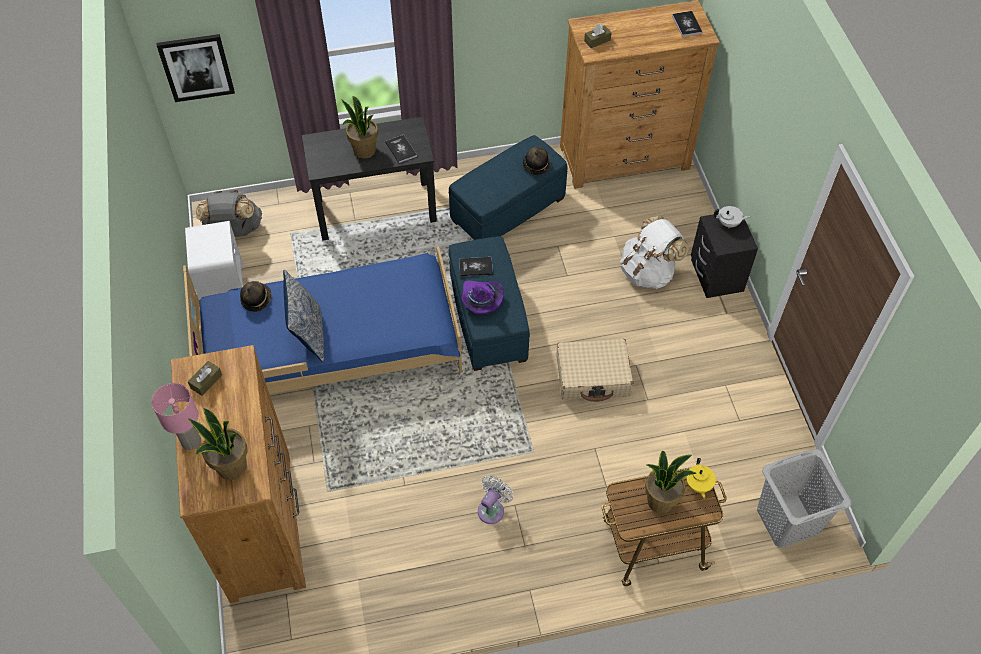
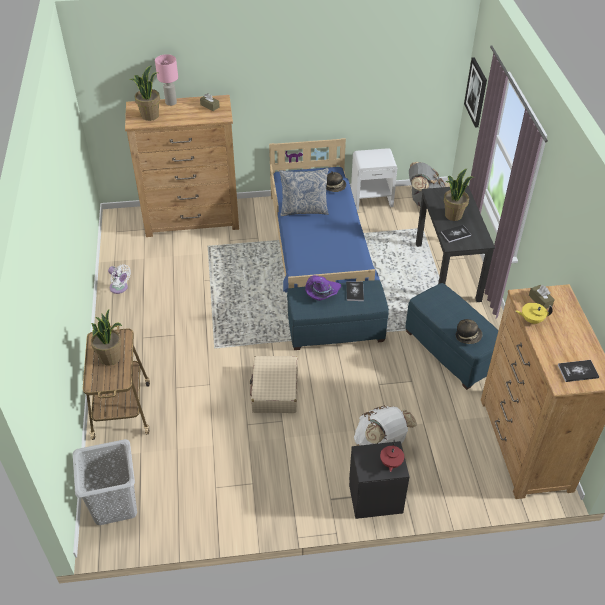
camera: 95 degrees right, 10 degrees down
(492, 509) = (174, 323): white fan -> white fan (120, 288)
(698, 485) = (115, 381): yellow teapot -> yellow teapot (531, 320)
(729, 223) = (390, 463): white teapot -> red teapot

